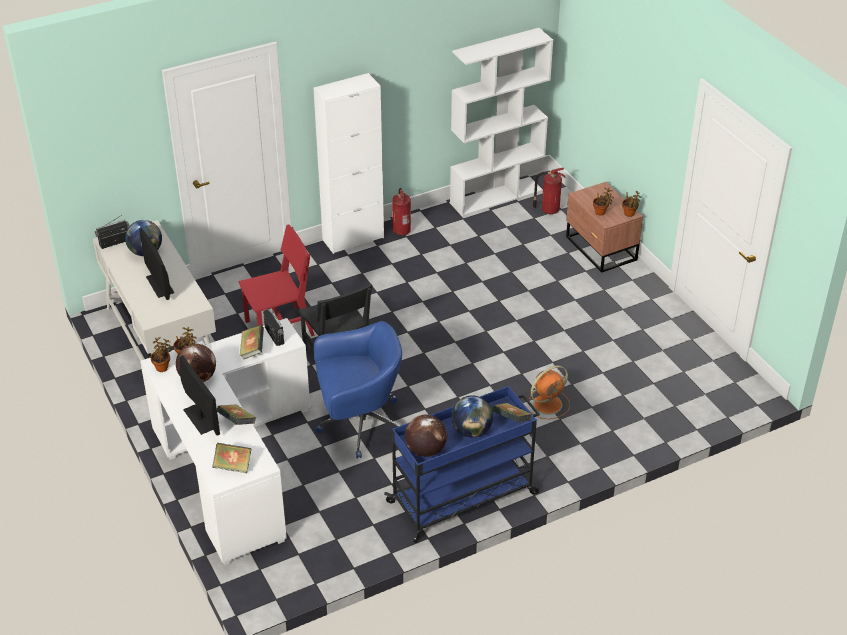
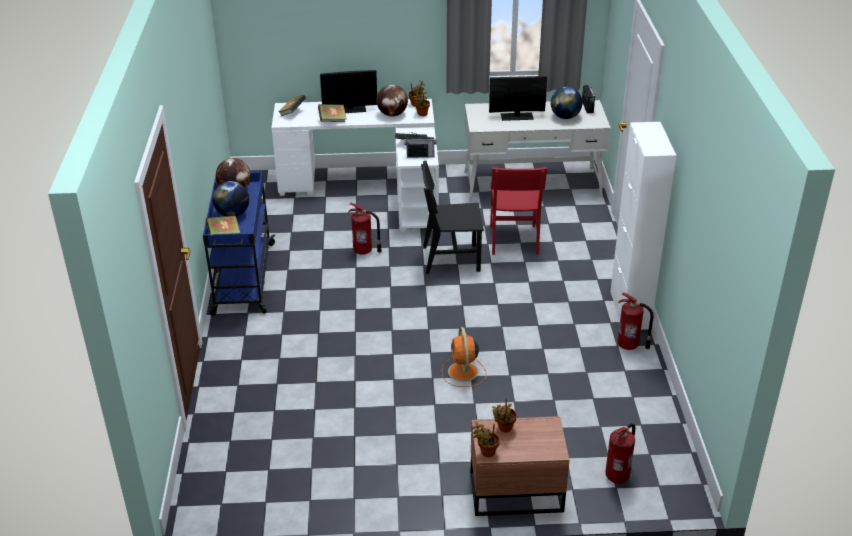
camera: 115 degrees right, 5 degrees down
(359, 425) = (364, 251): blue office chair -> fire extinguisher
(496, 196) = (668, 439): white bookcase -> none
(548, 403) = (303, 358): orange fan -> orange fan (463, 372)

